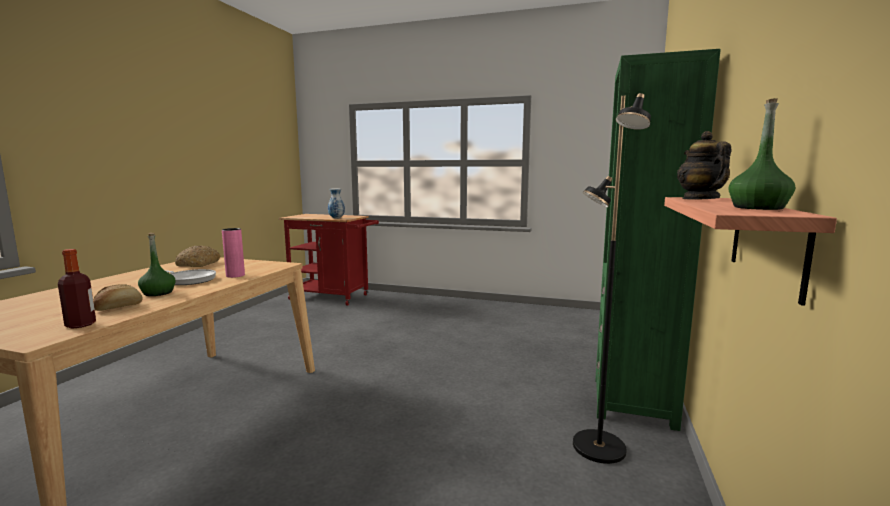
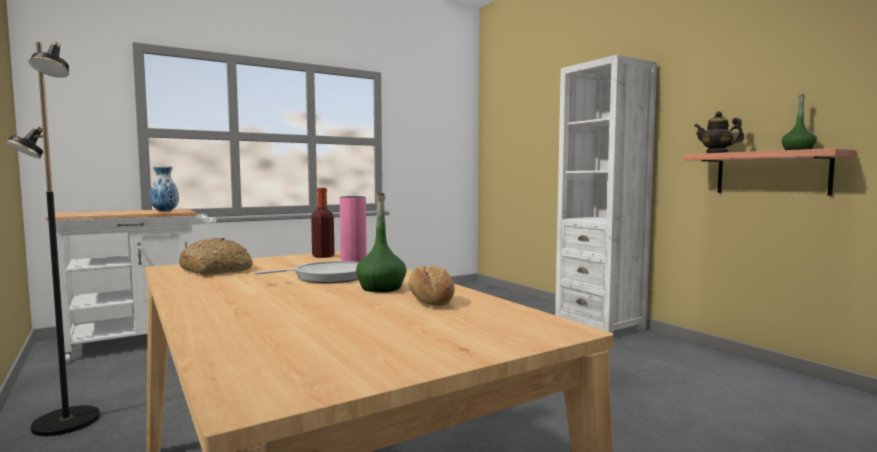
camera: 50 degrees left, 5 degrees down
(80, 325) = (504, 314): bottle -> bottle (323, 256)
(333, 297) = (143, 341): red cart -> white cart
(598, 447) = (644, 351): black floor lamp -> black floor lamp (65, 423)
(633, 402) = (599, 326): green bookcase -> white bookcase

